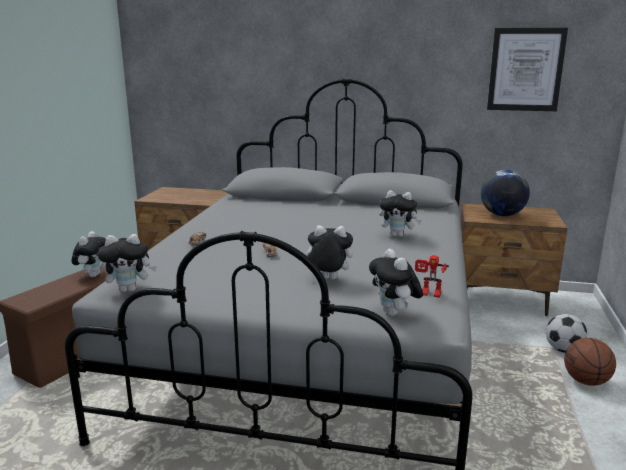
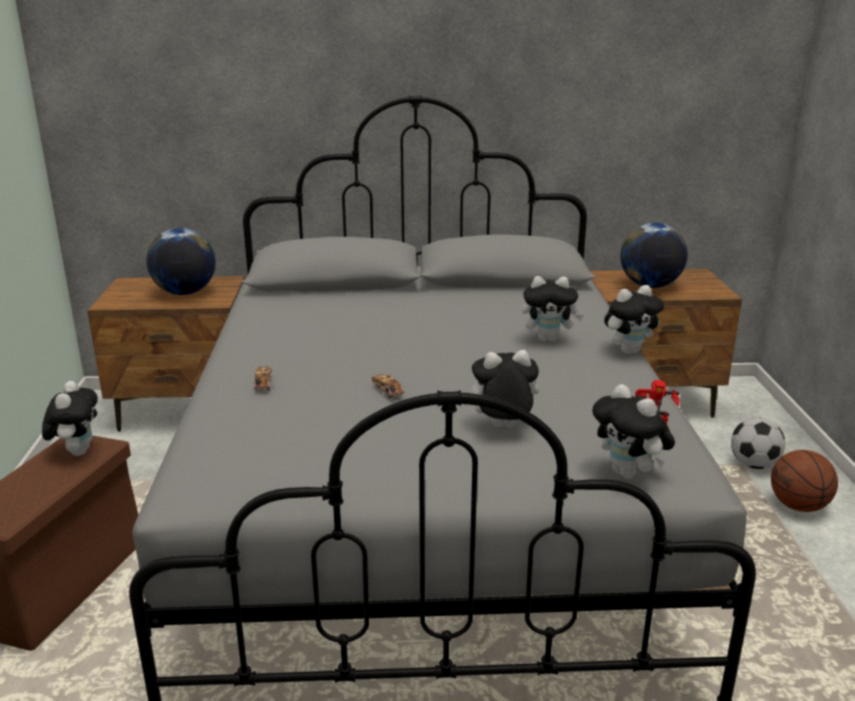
camera: 15 degrees left, 5 degrees up
(130, 289) = (216, 486): plush toy -> plush toy (629, 351)
(195, 196) = (185, 293): none -> globe
(525, 70) = (670, 77): picture -> none

